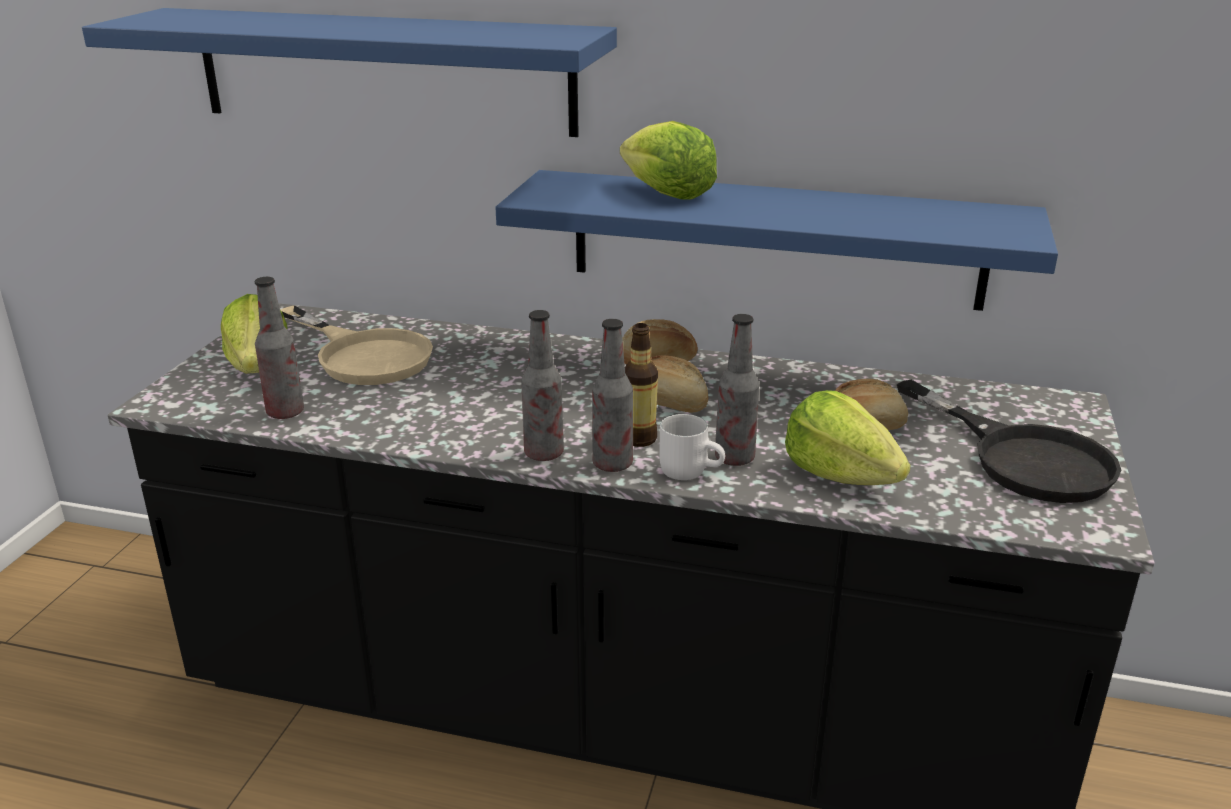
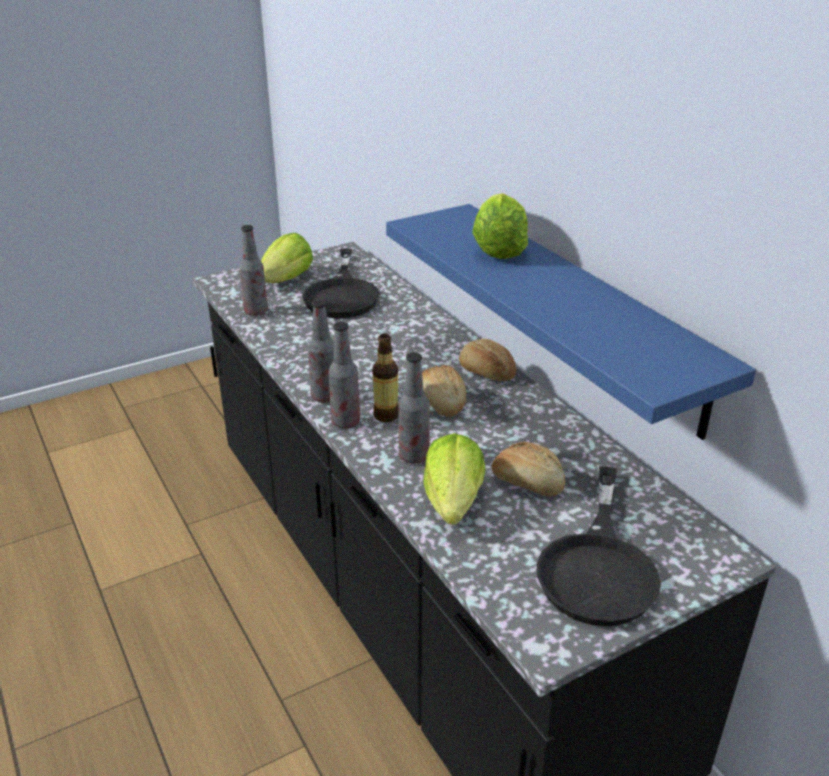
camera: 45 degrees right, 5 degrees up
(364, 355) = (342, 294): beige frying pan -> black frying pan
(383, 71) = (408, 107): blue shelf -> none
(691, 470) = (377, 449): white mug -> none

